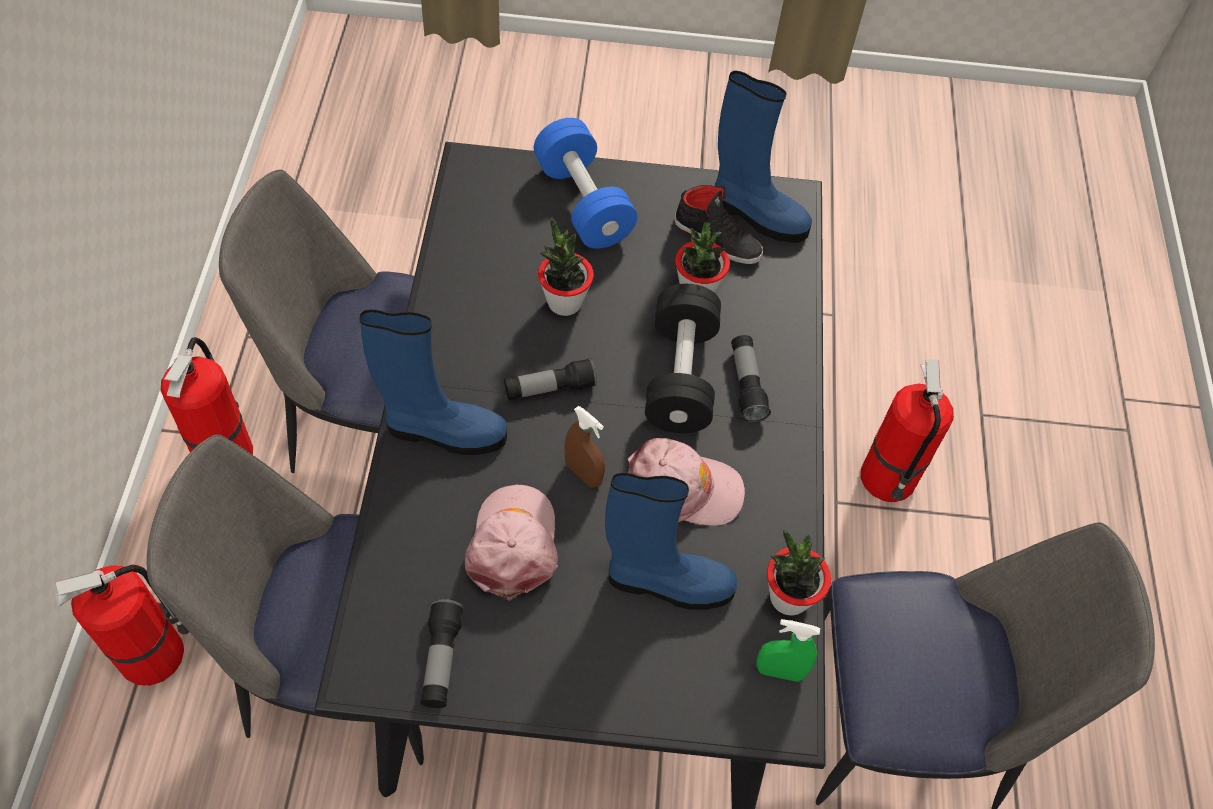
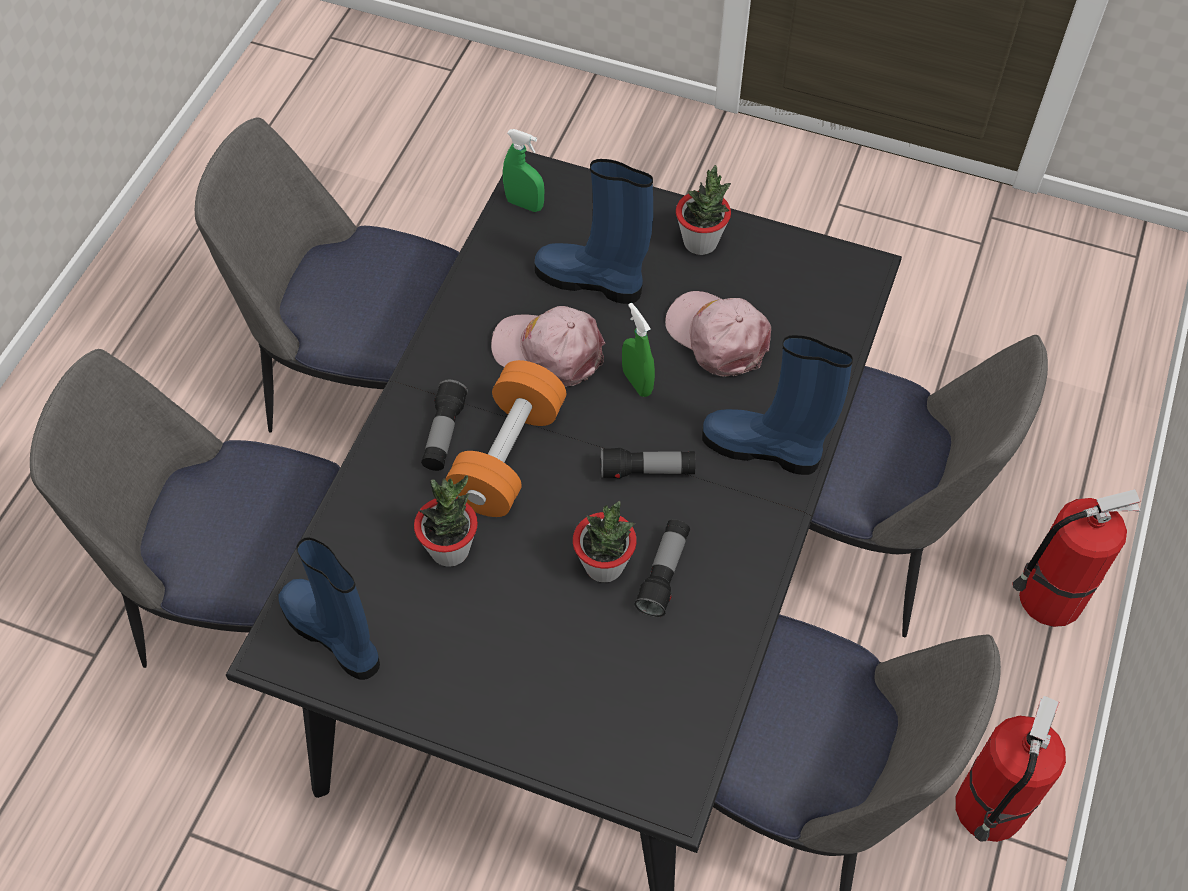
camera: 160 degrees left, 0 degrees up
(441, 659) = (796, 265): flashlight -> flashlight (663, 574)
(513, 544) = (717, 336): pink cap -> pink cap turned 120 degrees clockwise
(583, 203) = (541, 698): blue dumbbell -> none
(583, 474) = (637, 382): brown spray bottle -> green spray bottle
(680, 376) = (508, 456): black dumbbell -> orange dumbbell
(718, 238) = (396, 612): black shoe -> none
(788, 597) = (492, 250): potted plant -> potted plant (700, 242)
(889, 480) = (246, 604): fire extinguisher -> chair

